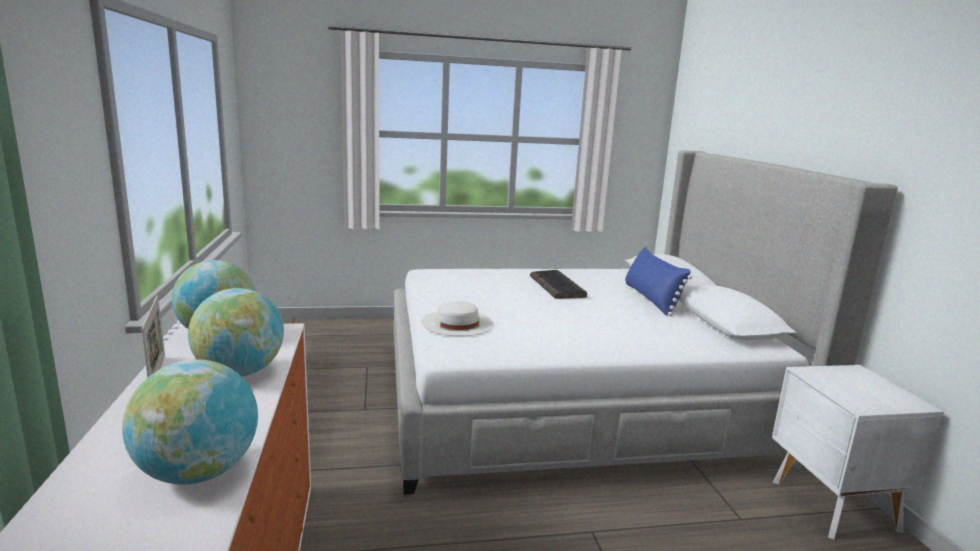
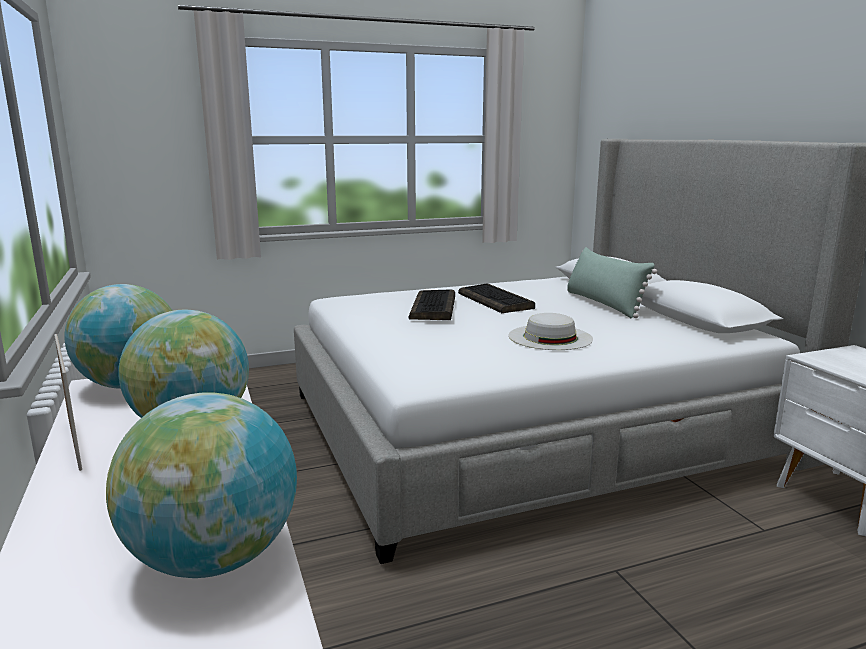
camera: 10 degrees left, 0 degrees up
(457, 322) = (406, 348): white hat -> white hat (550, 337)
(500, 287) = (434, 307): none -> keyboard
(651, 299) = (603, 304): blue pillow -> green pillow

